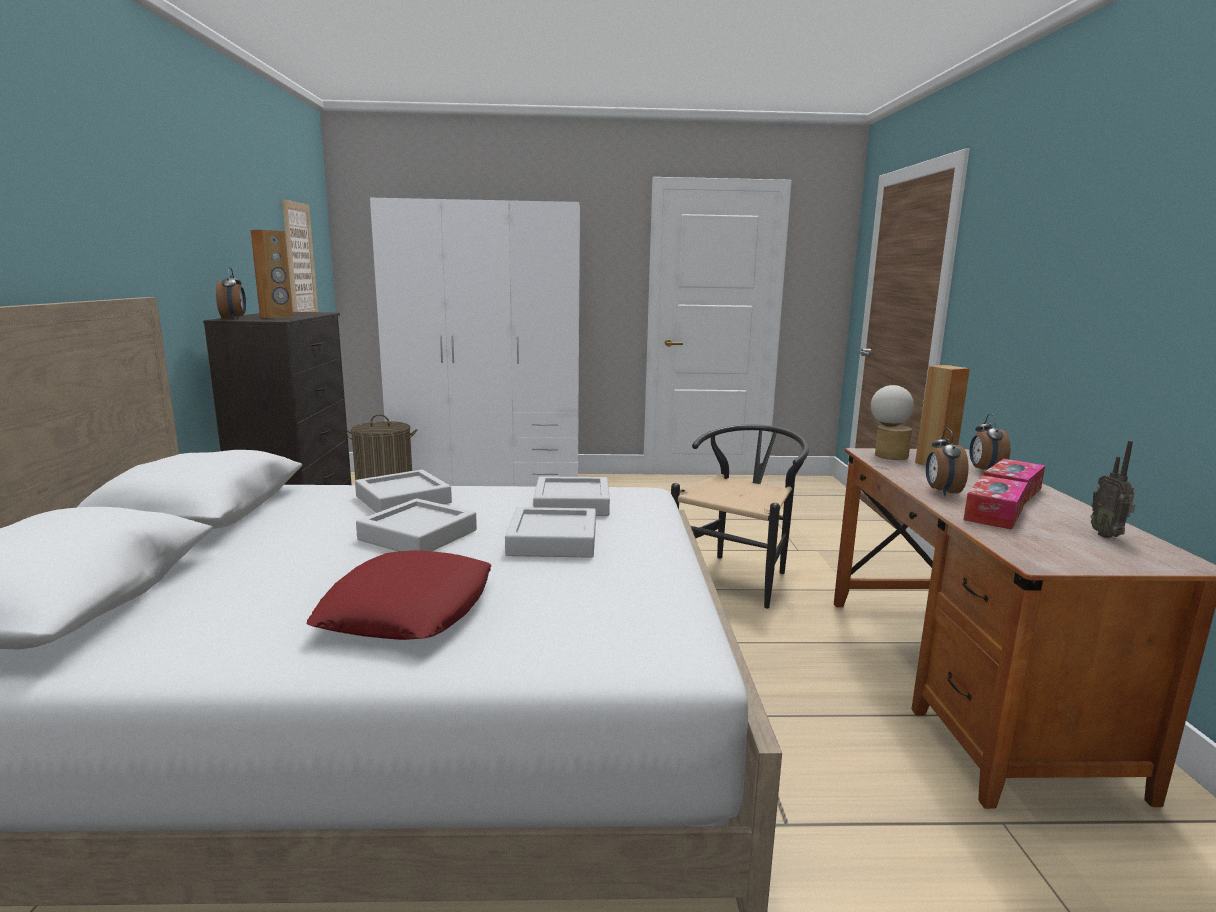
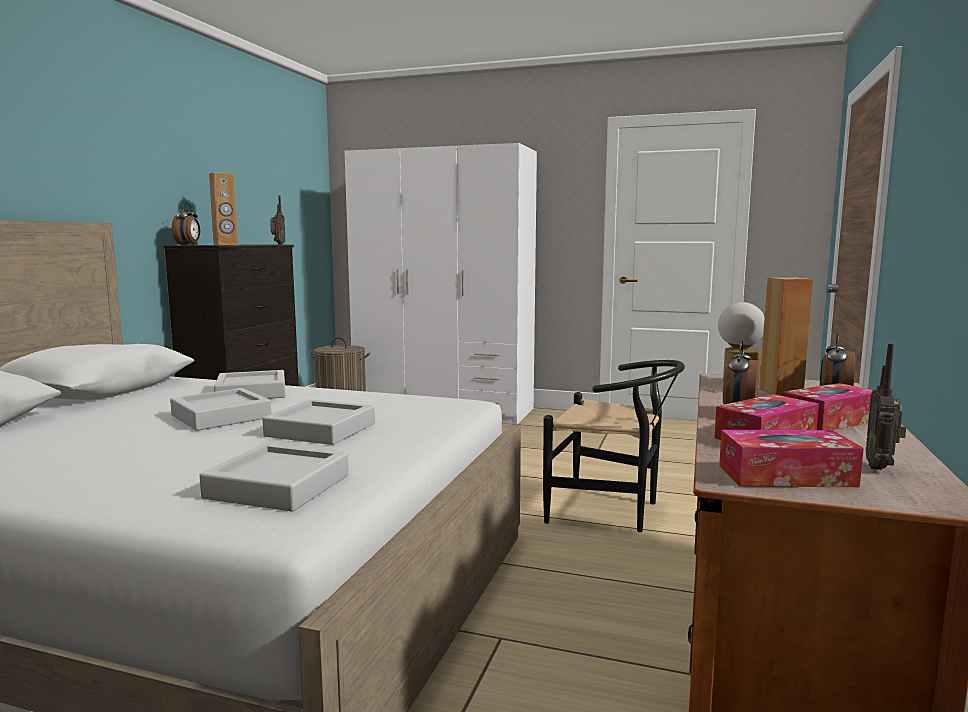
camera: 20 degrees right, 5 degrees down
(300, 260) = (289, 206): picture -> none
(324, 313) = (278, 244): none -> radio
(408, 609) = (128, 463): red pillow -> none
(572, 504) = (384, 406): grey tray -> grey tray (278, 486)
(738, 575) = (612, 511): black chair -> black chair turned 60 degrees clockwise
(1064, 552) = (786, 476): none -> tissue box

